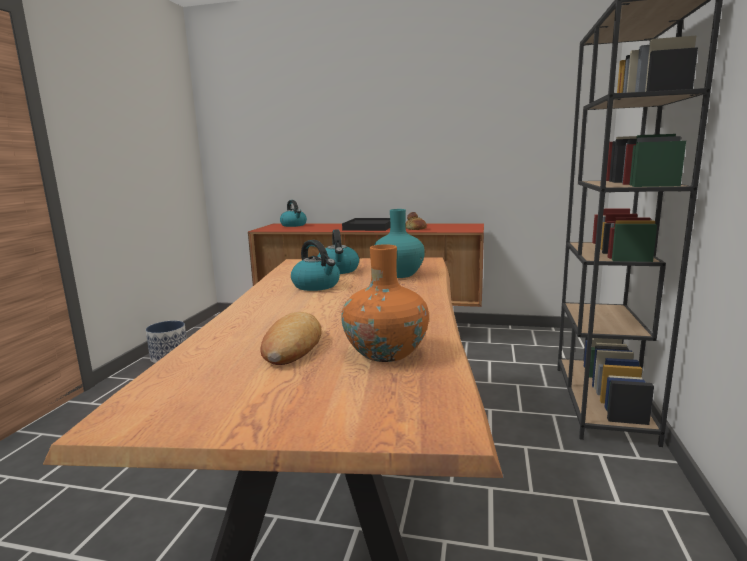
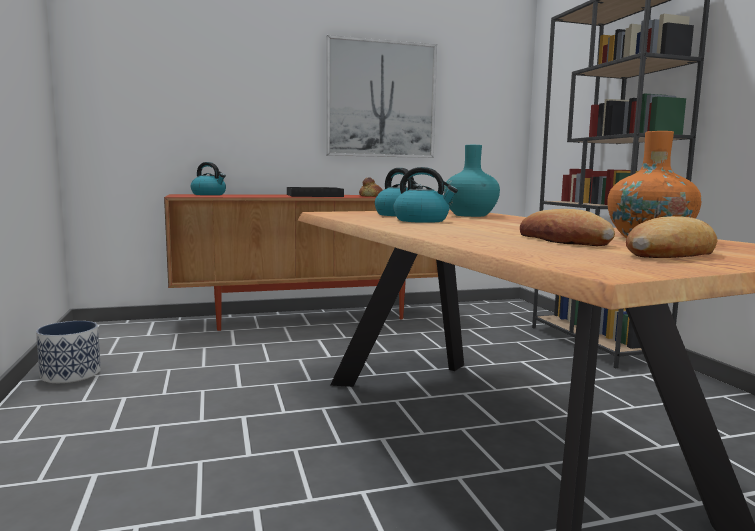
camera: 30 degrees left, 5 degrees down
(289, 391) = (670, 253): none -> bread
(441, 135) = (381, 99): none -> picture

